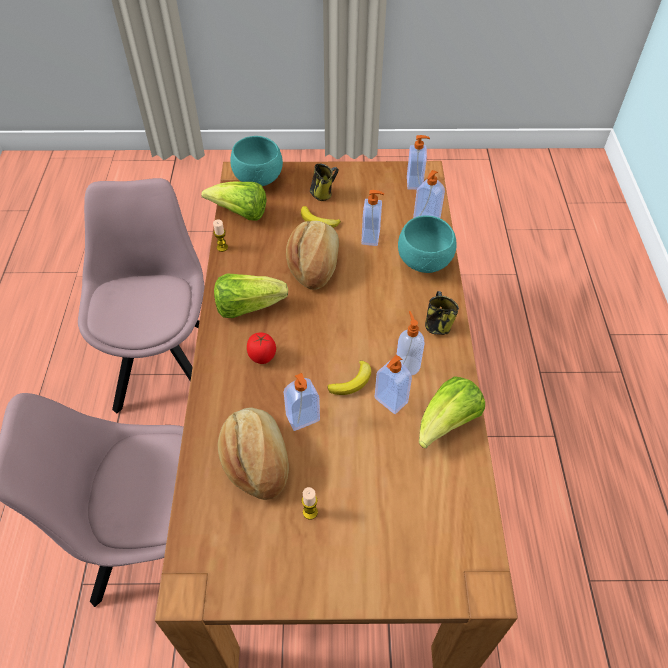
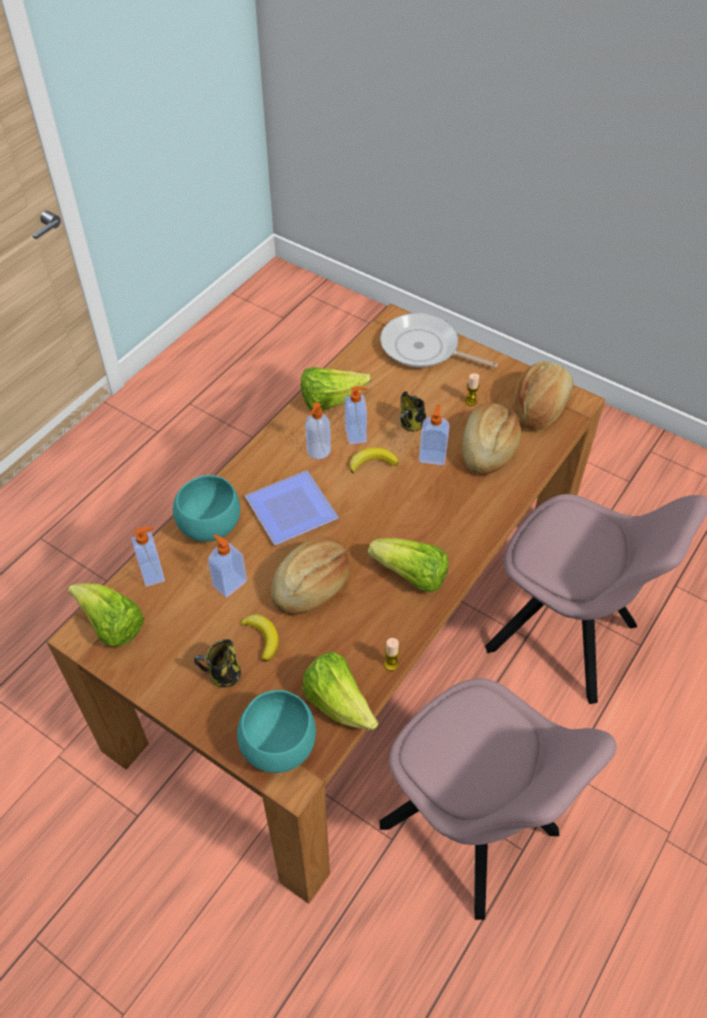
camera: 145 degrees left, 0 degrees up
(167, 367) = (471, 829): pink chair -> pink chair turned 75 degrees counterclockwise
(227, 554) = (541, 406): none -> bread
(262, 356) = (430, 521): tomato -> none
(381, 308) = (292, 507): none -> plate
(415, 183) = (111, 625): soap dispenser -> lettuce
(415, 560) = (424, 348): none -> frying pan
(437, 325) = (262, 467): mug -> mug (411, 425)

